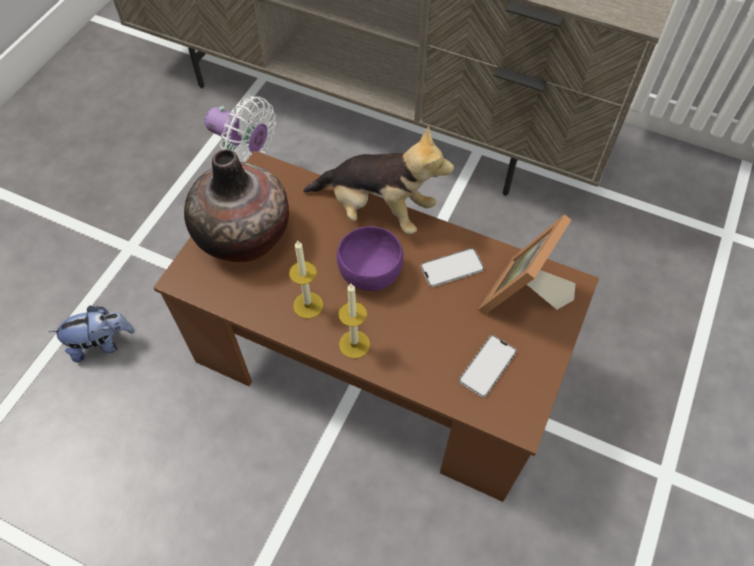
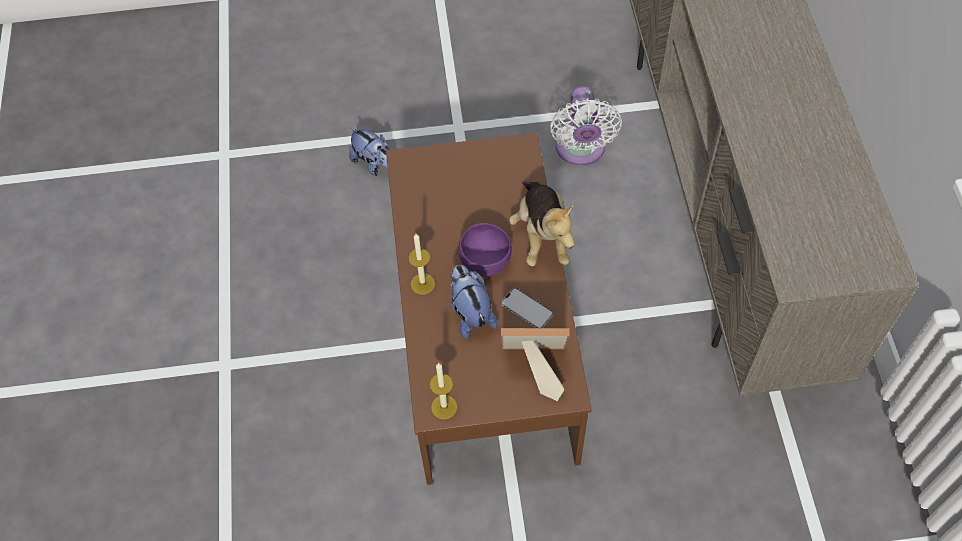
camera: 60 degrees right, 0 degrees up
(244, 235) = (460, 172): vase -> none
(308, 305) = (433, 241): candle -> candle (444, 407)
(423, 319) = (470, 313): none -> plush toy
(487, 366) = (461, 371): phone -> none

